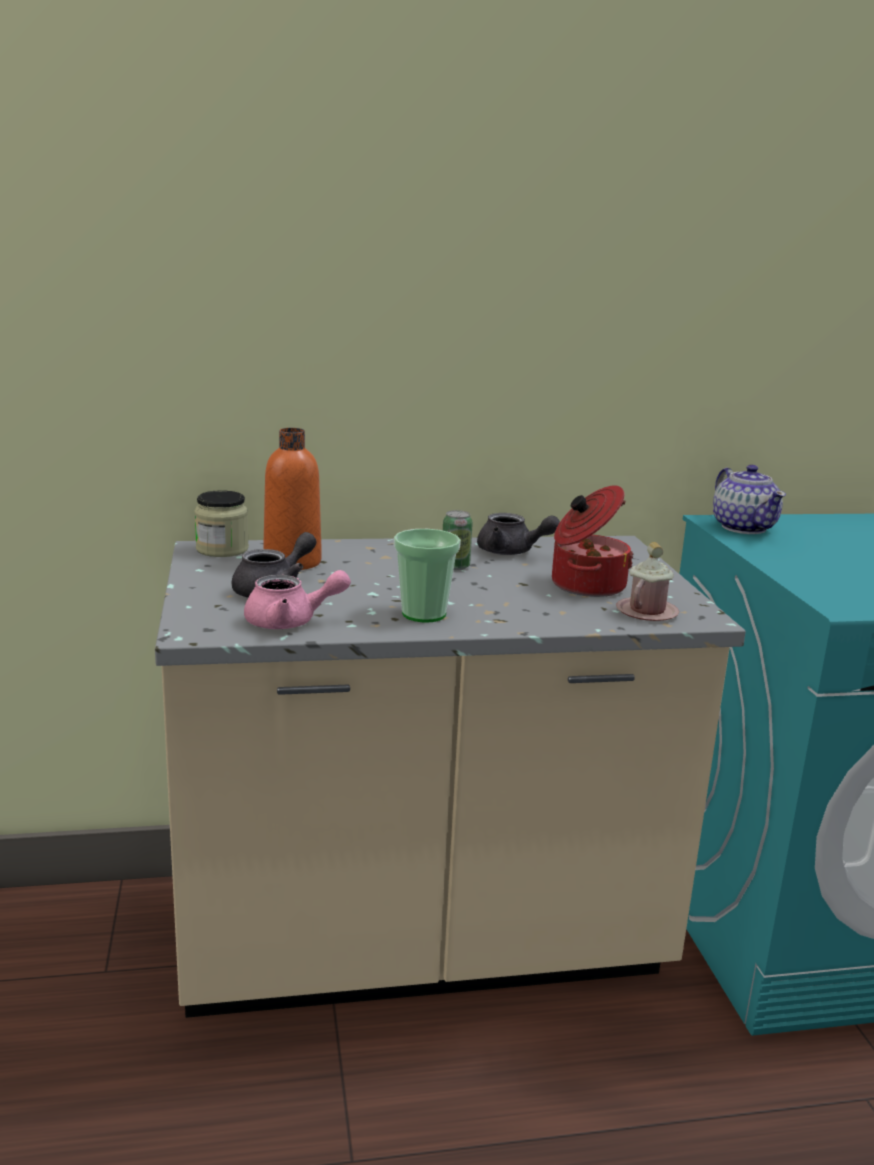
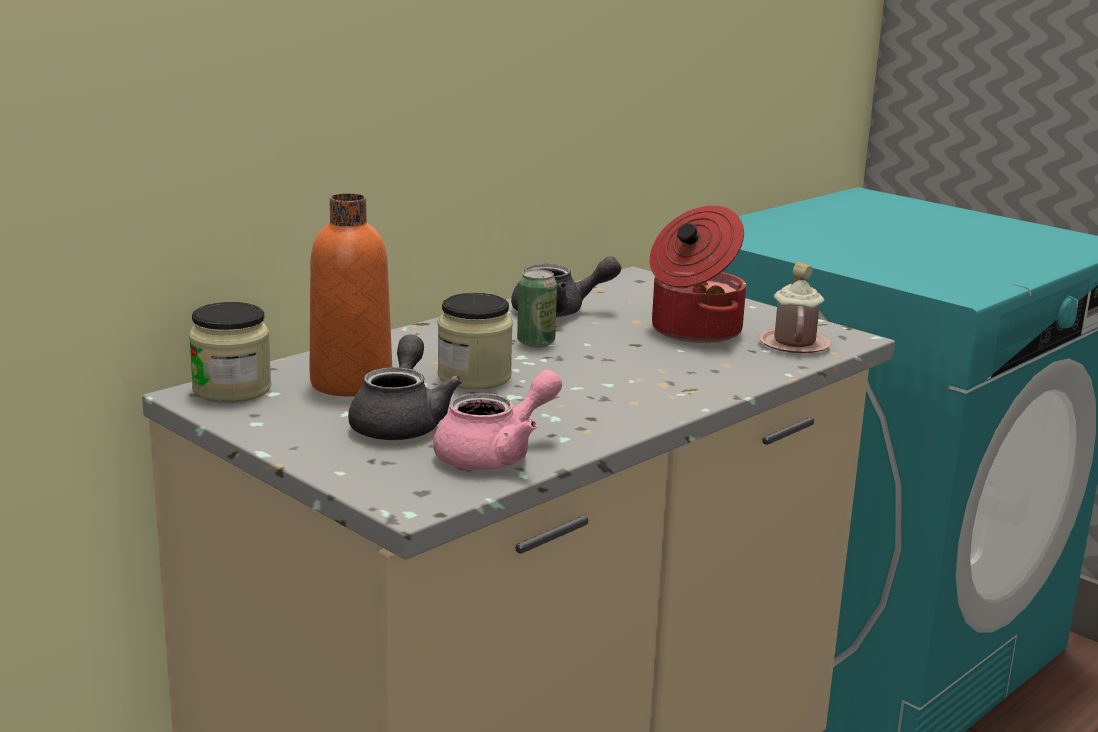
camera: 35 degrees left, 0 degrees up
(371, 576) = (474, 377): none -> jar
(424, 614) = (610, 404): cup -> none
(743, 527) = (748, 234): teapot -> none

